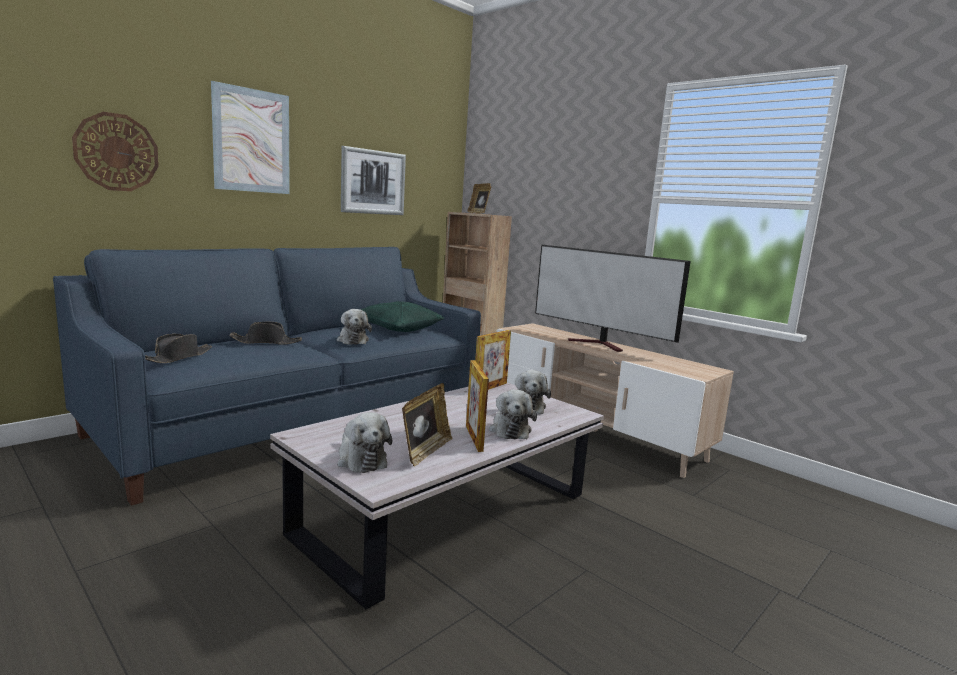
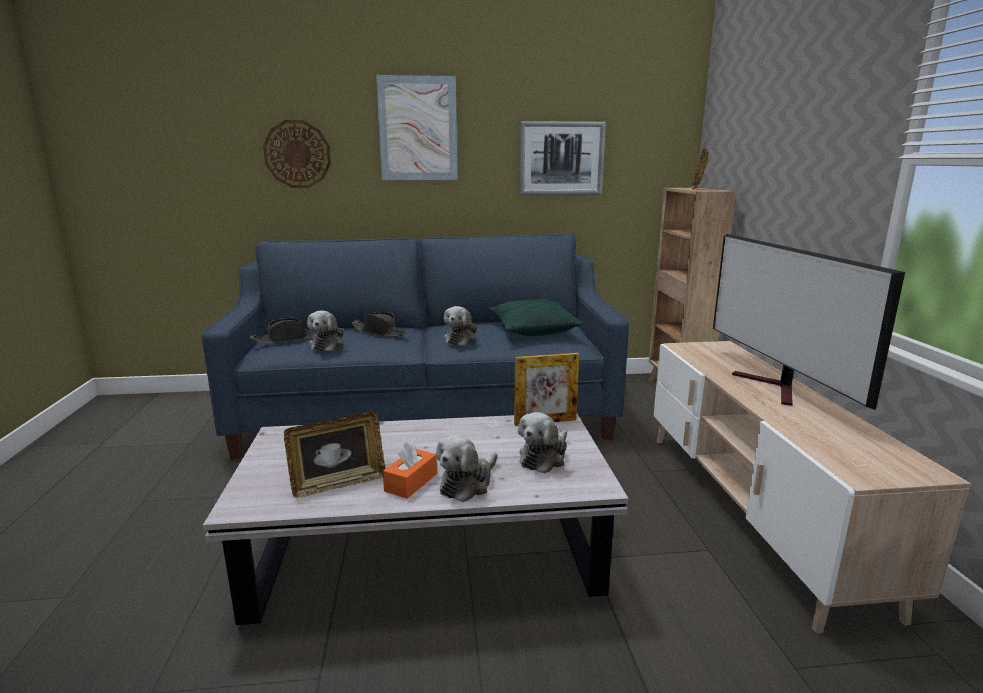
camera: 40 degrees right, 5 degrees up
(361, 459) = (274, 474): plush toy -> plush toy (328, 344)
(474, 438) = (411, 482): picture frame -> orange tissue box

